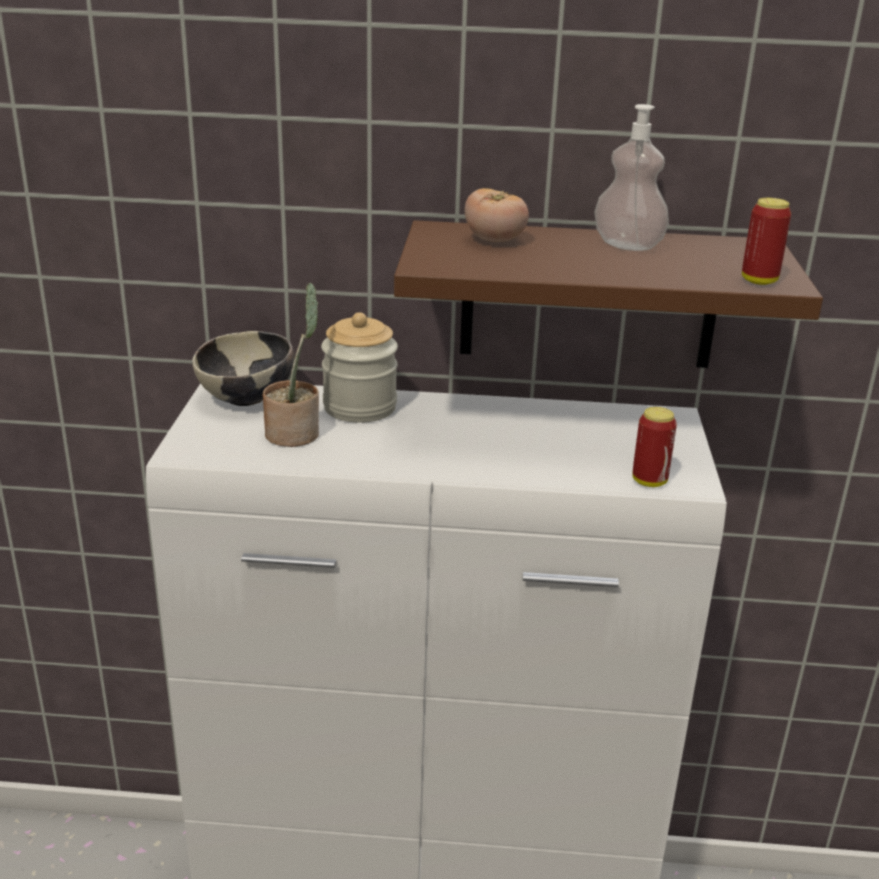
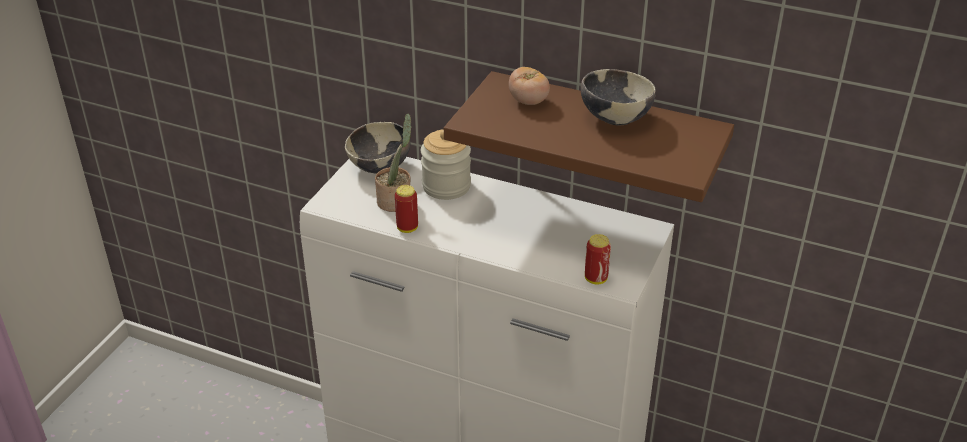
camera: 20 degrees right, 10 degrees up
(627, 245) = (614, 118): soap dispenser -> bowl
(759, 281) = (673, 167): can -> can (407, 228)

